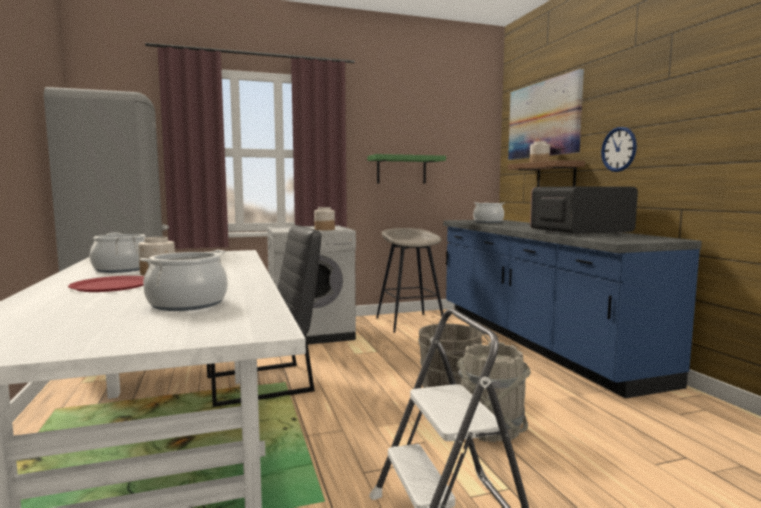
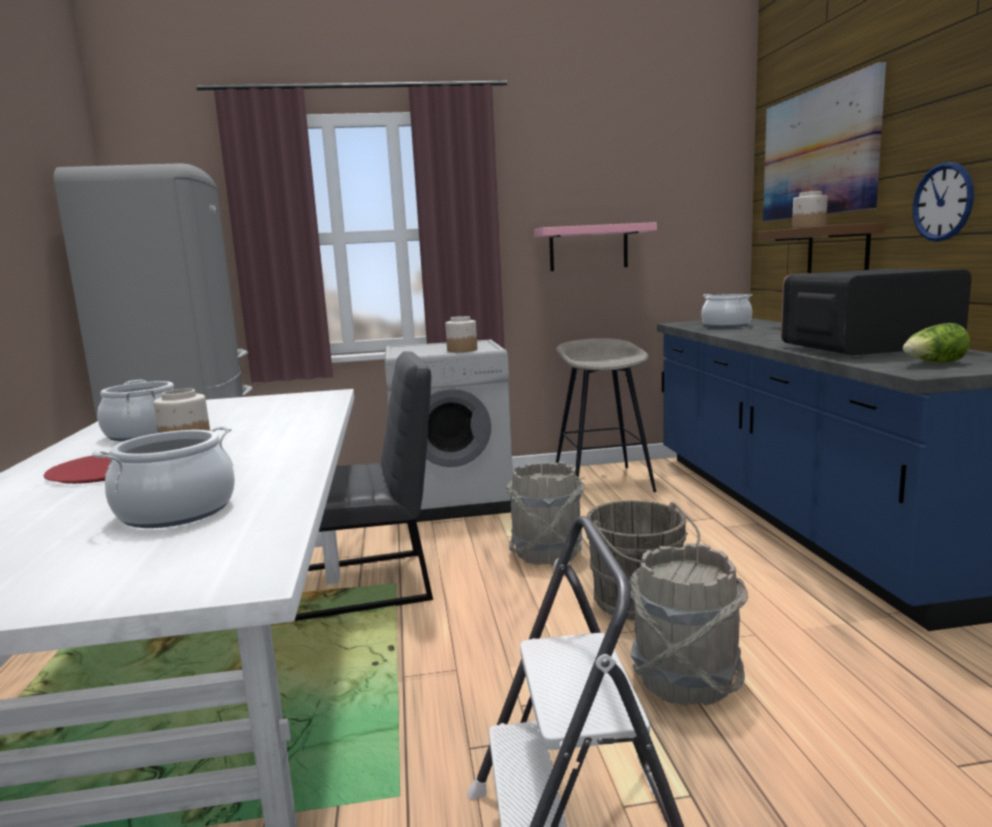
camera: 10 degrees right, 5 degrees up
(384, 362) = (547, 553): none -> grey bucket
(401, 170) = (588, 248): green shelf -> pink shelf
(622, 238) = (933, 363): none -> lettuce

